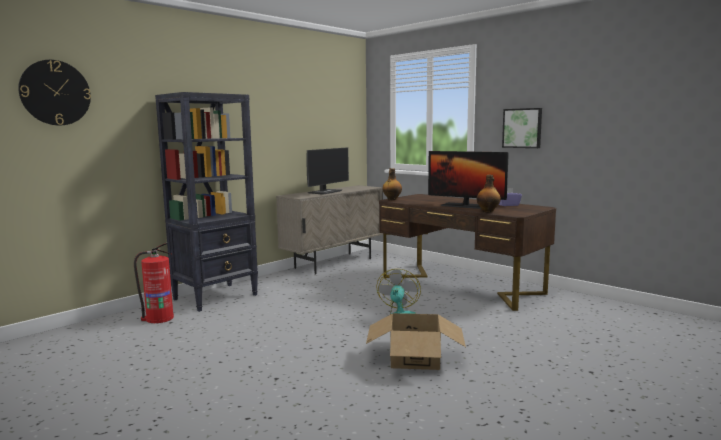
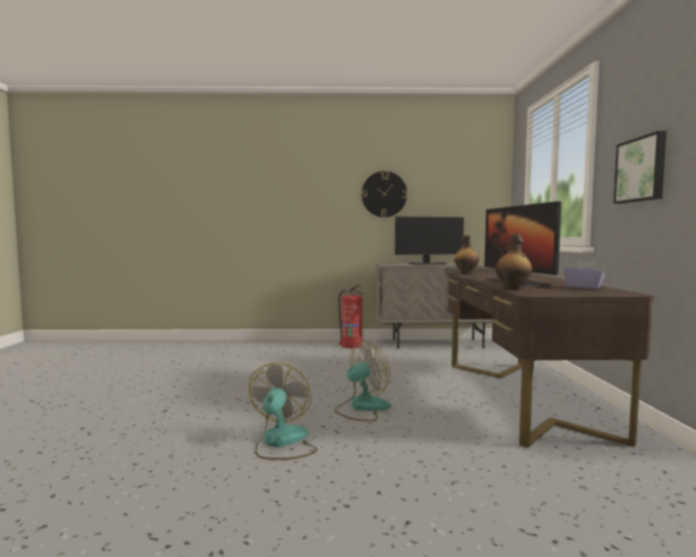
camera: 45 degrees right, 5 degrees down
(55, 93) = (185, 168): wall clock -> wall clock (384, 194)
(159, 318) = (224, 349): fire extinguisher -> fire extinguisher (351, 345)
(216, 297) = (288, 346): black bookcase -> none
(414, 358) = (282, 442): cardboard box -> fan

